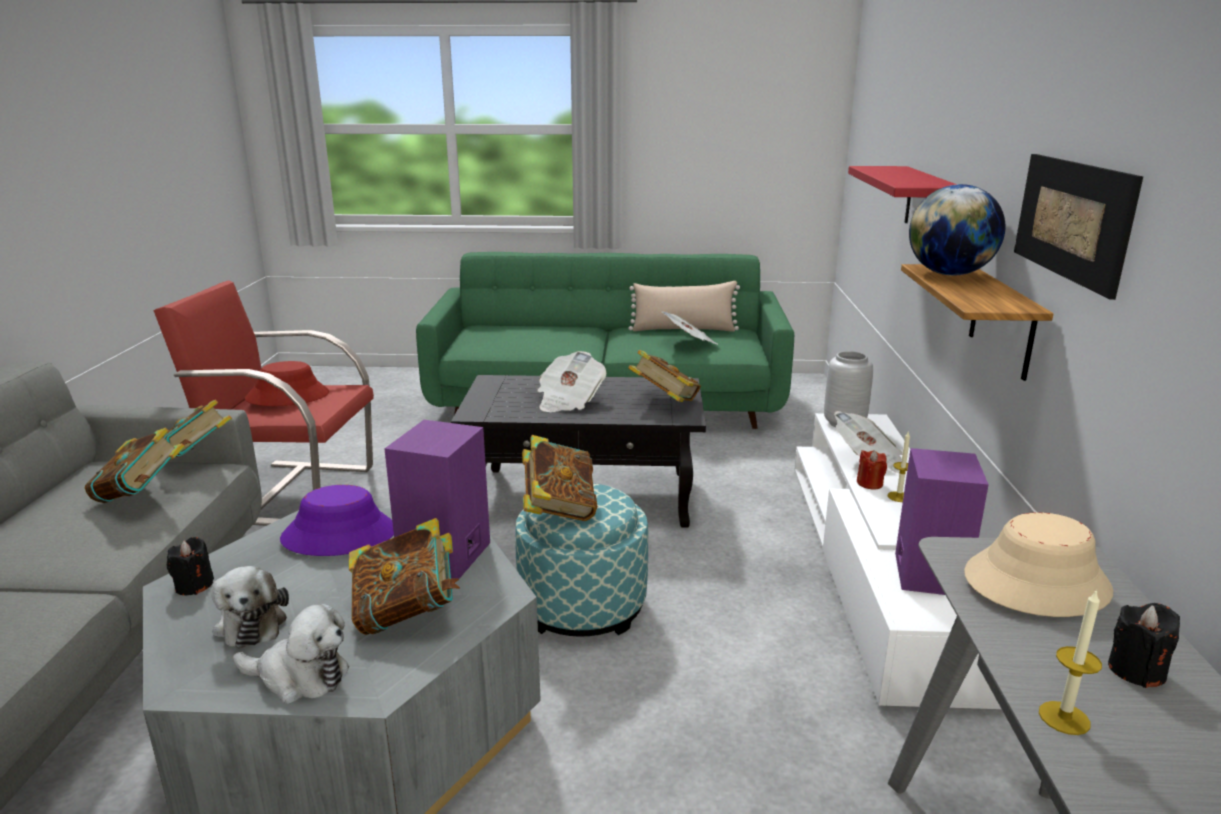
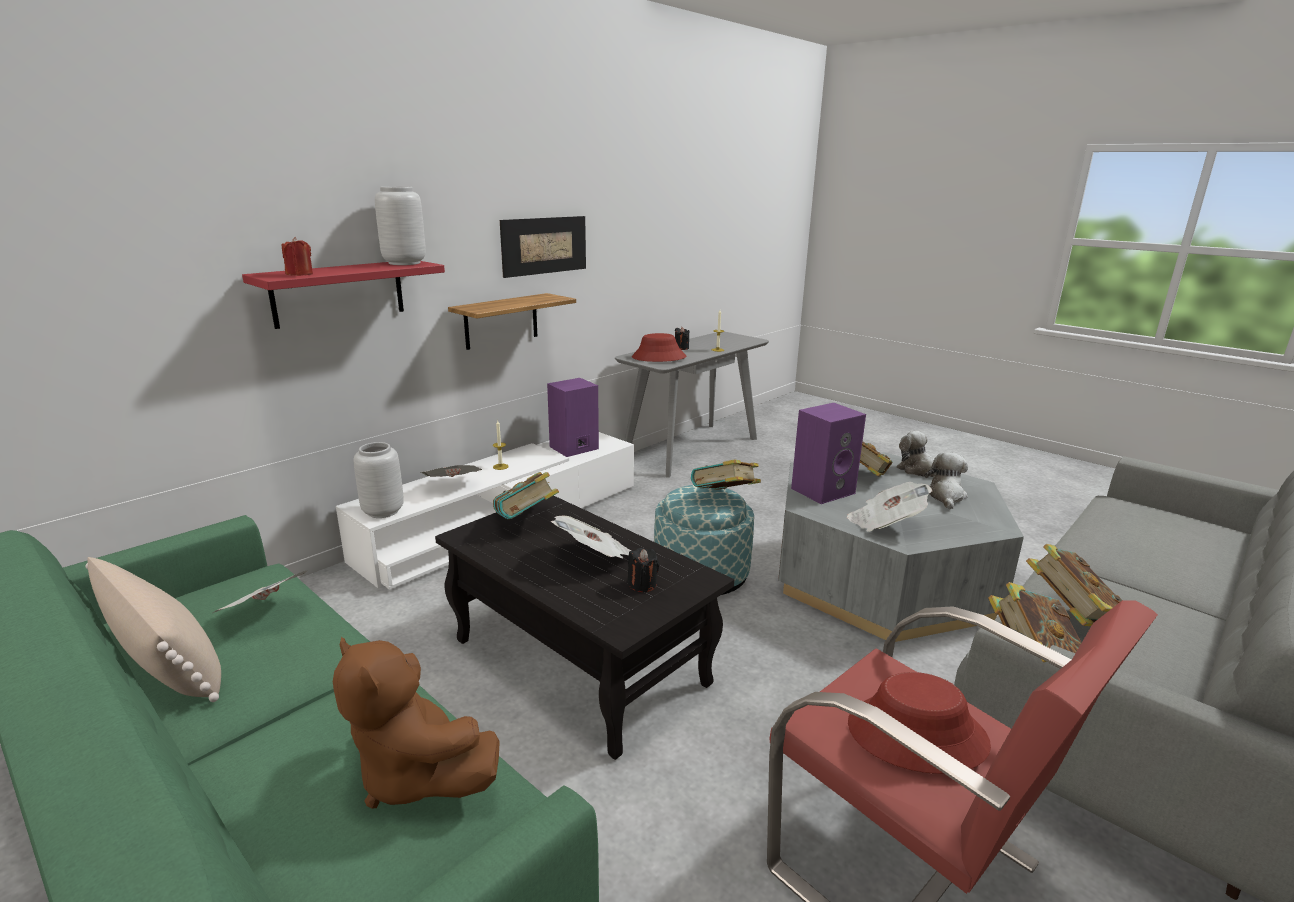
camera: 140 degrees left, 0 degrees up
(194, 586) = (986, 524): black candle -> black candle (642, 584)
(339, 535) = (885, 523): purple hat -> newspaper
(511, 341) = (417, 774): none -> brown plush toy
(869, 483) = (493, 476): red candle -> red candle (299, 274)
(927, 183) = (404, 263): none -> grey vase
(949, 274) = (491, 306): globe -> none
(1036, 582) = (658, 357): beige hat -> red hat

